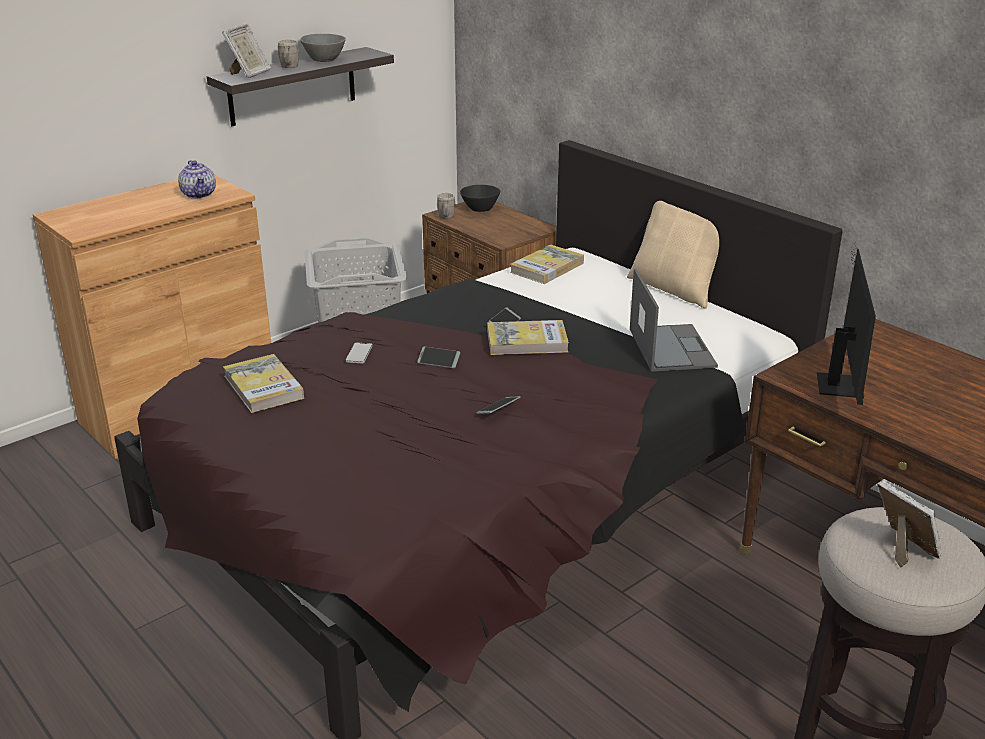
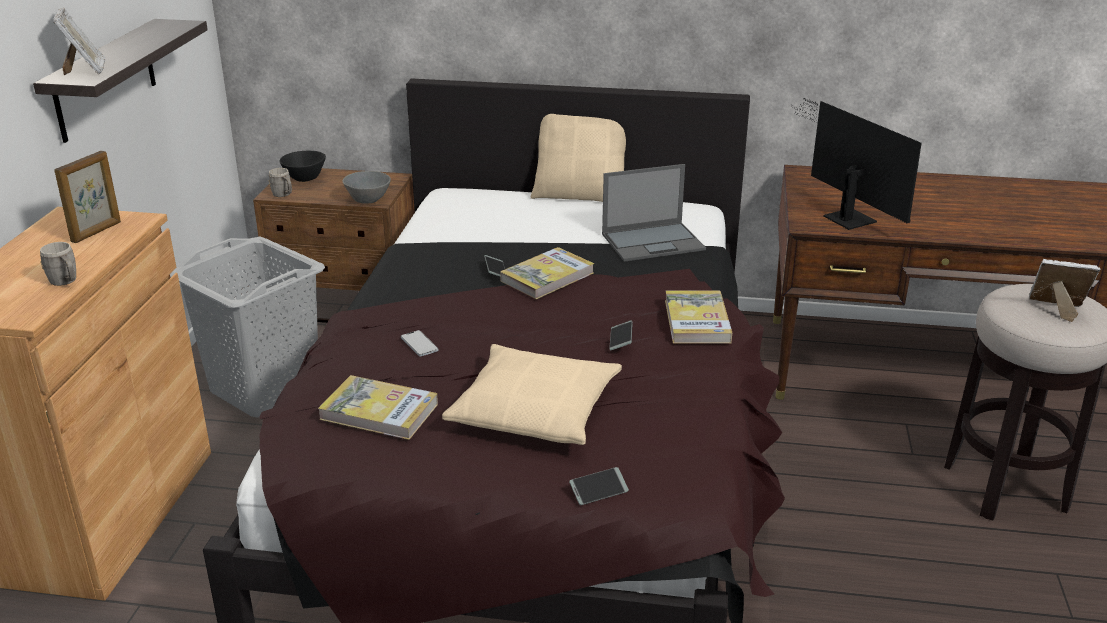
camera: 40 degrees left, 0 degrees up
(199, 194) = (97, 232): teapot -> picture frame
(289, 67) = (117, 54): grey mug -> grey mug (66, 282)
(324, 60) = (141, 40): grey bowl -> grey bowl (368, 200)
(359, 431) = (535, 409): none -> beige pillow
(439, 361) = (505, 321): phone -> phone (598, 491)
(547, 267) = (450, 211): book -> book (697, 321)
(671, 347) = (654, 242): laptop -> laptop turned 120 degrees clockwise

